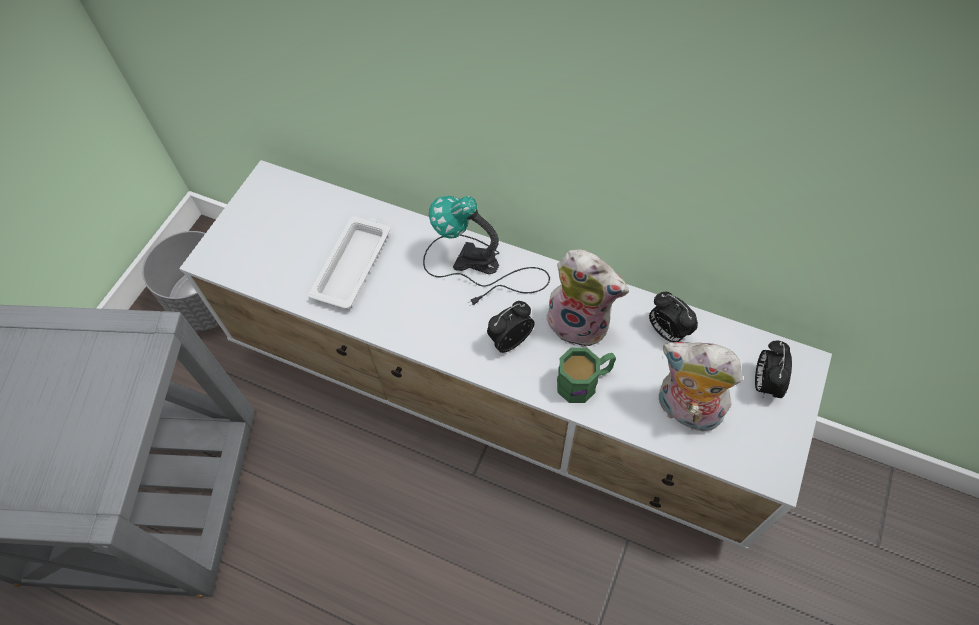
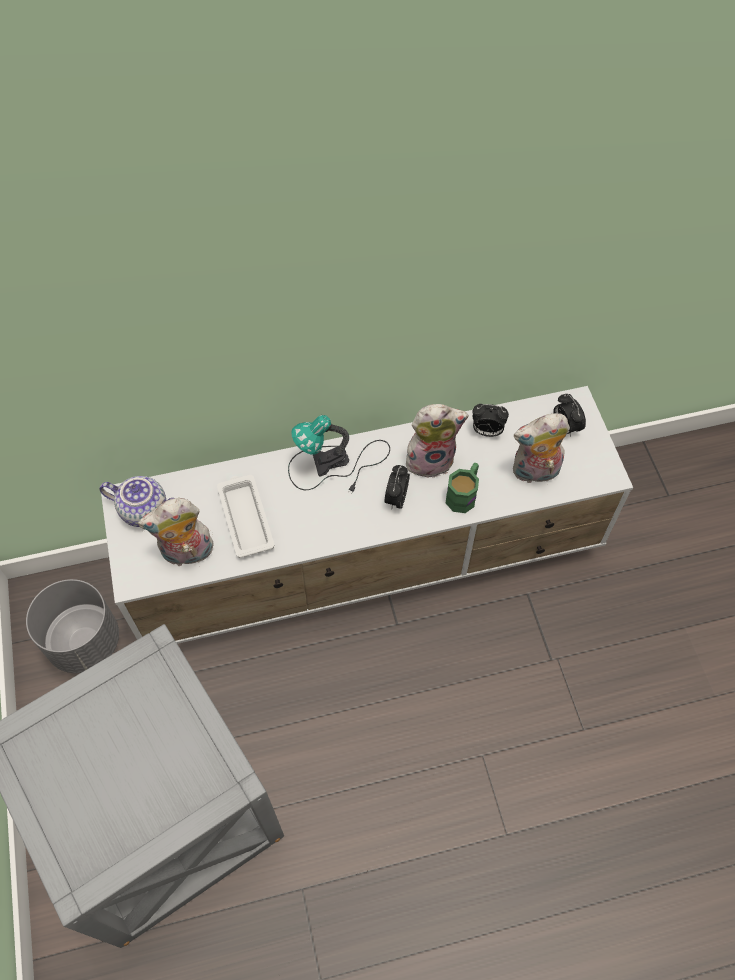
camera: 40 degrees left, 0 degrees up
(273, 265) = (187, 554): none -> plush toy
(277, 202) = (145, 509): none -> teapot

